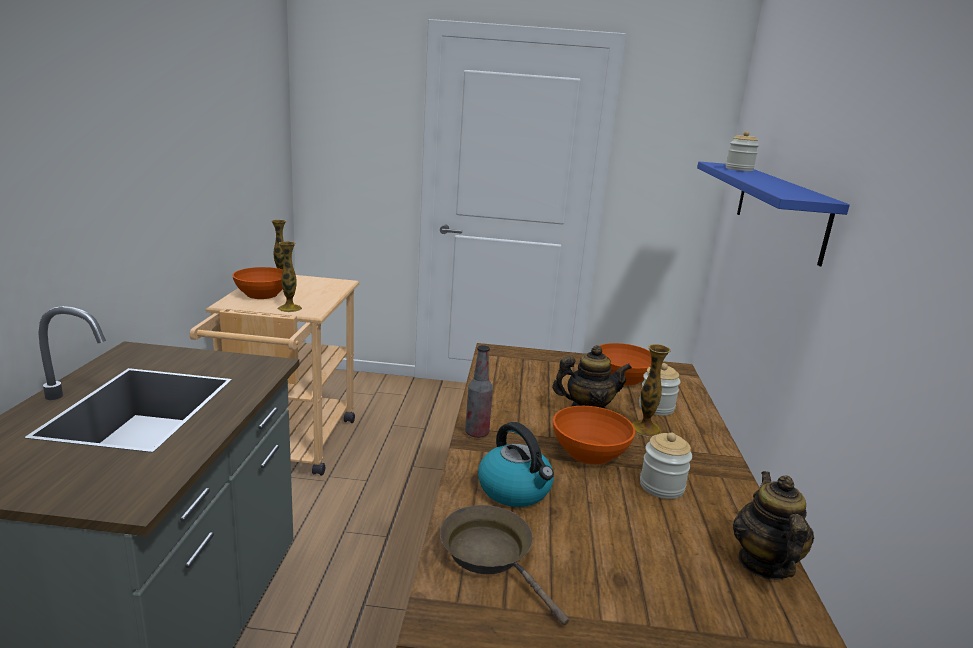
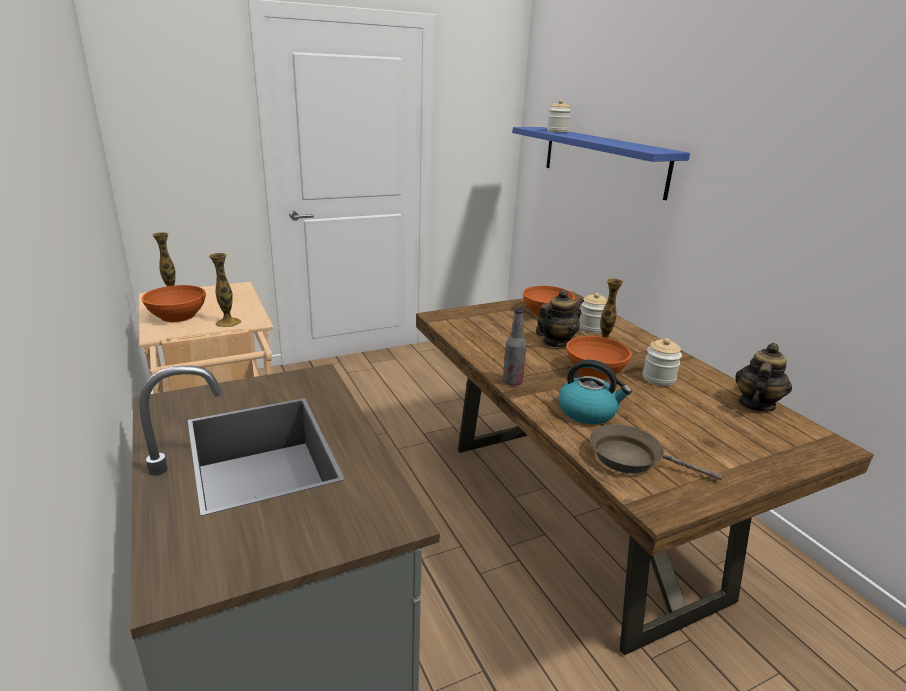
camera: 30 degrees left, 5 degrees up
(763, 563) = (755, 404): teapot -> teapot turned 60 degrees clockwise

